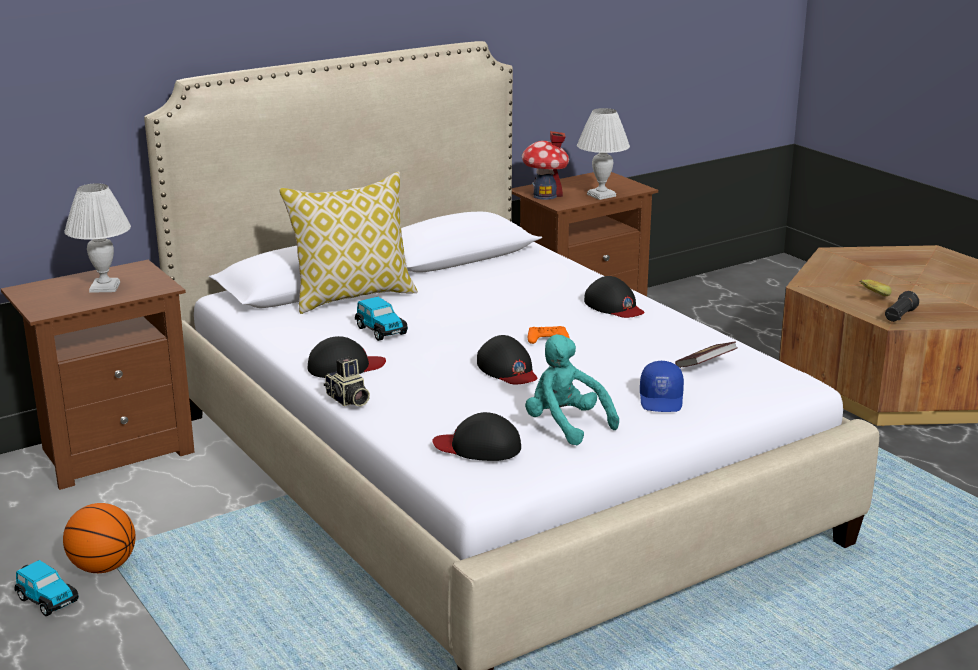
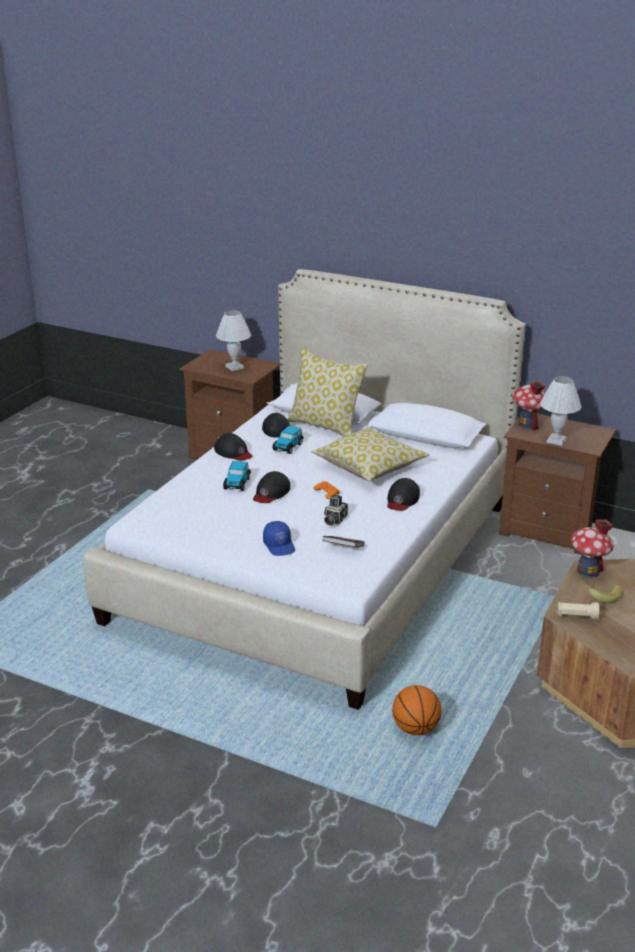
camera: 60 degrees right, 5 degrees up
(47, 599) = (102, 493): toy car -> toy car (237, 483)
(103, 567) = (136, 494): basketball -> basketball (415, 728)
(347, 400) = (196, 465): camera -> camera (334, 520)
(478, 446) = (170, 509): black cap -> black cap (275, 428)
(505, 302) = (369, 467): none -> pillow
(565, 425) = (220, 526): turquoise plush toy -> none
(662, 400) = (280, 545): blue cap -> blue cap turned 90 degrees counterclockwise
(814, 287) = (588, 571): none -> toy house
(899, 316) = (576, 616): black flashlight -> beige flashlight

